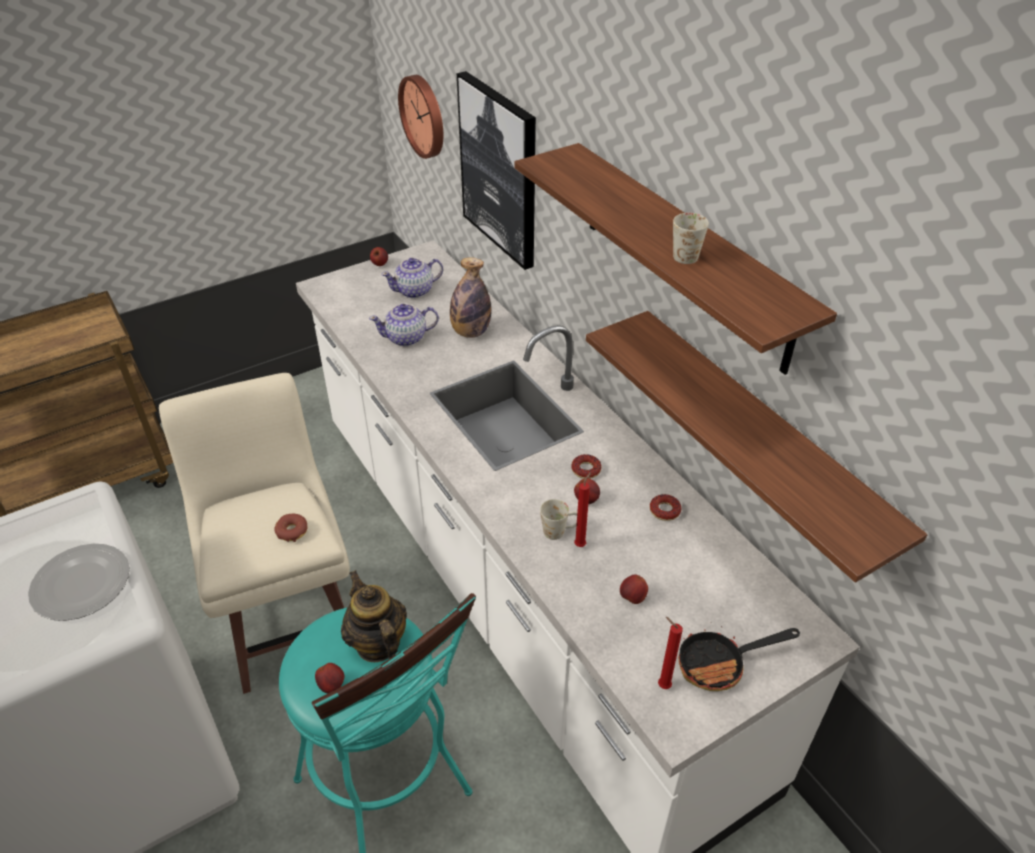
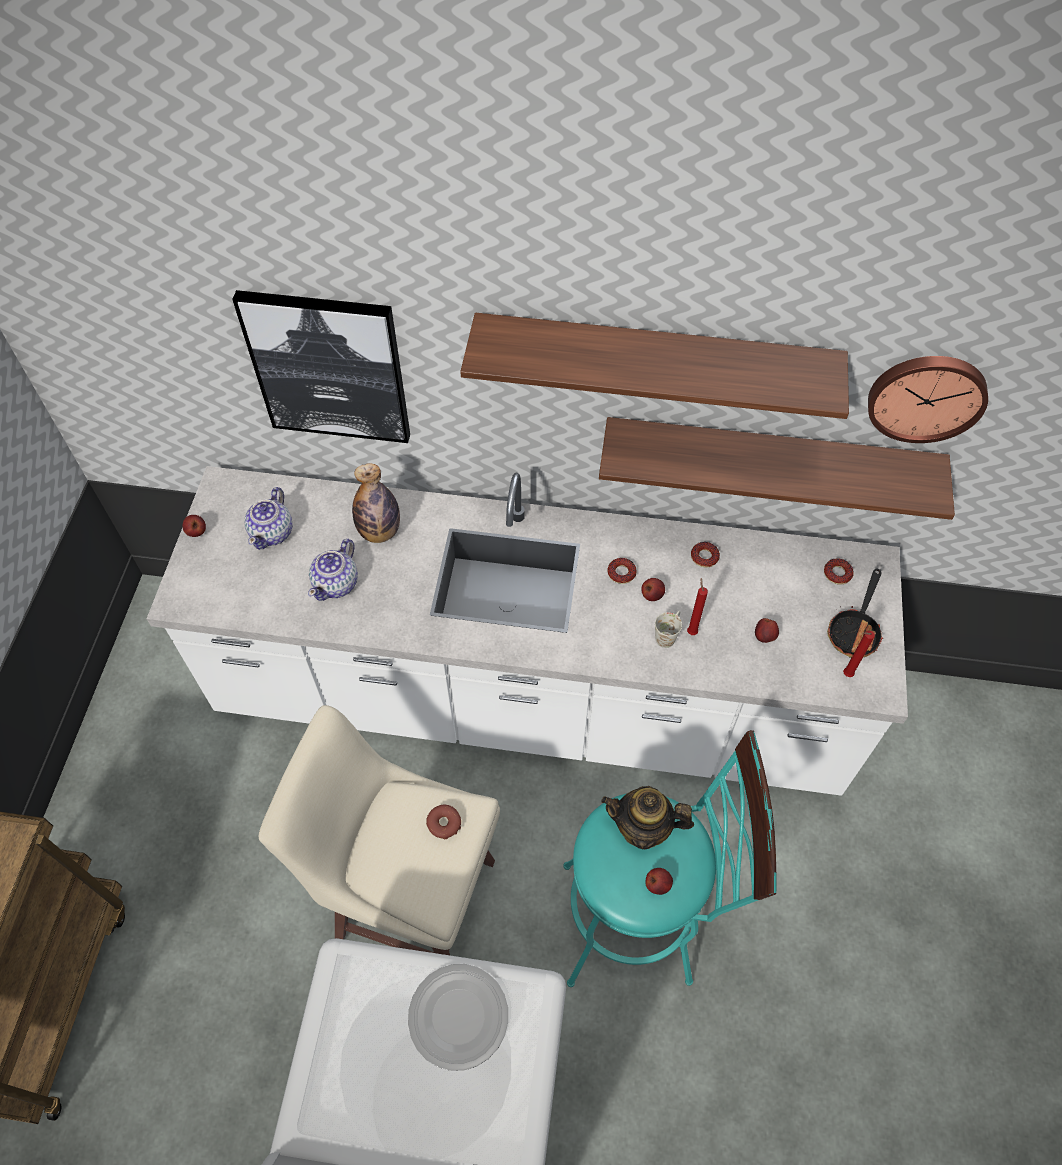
camera: 50 degrees left, 15 degrees up
(424, 116) = (146, 351): wall clock -> wall clock (926, 395)
(687, 253) = (708, 369): white mug -> none
(765, 614) = (837, 573): none -> donut

